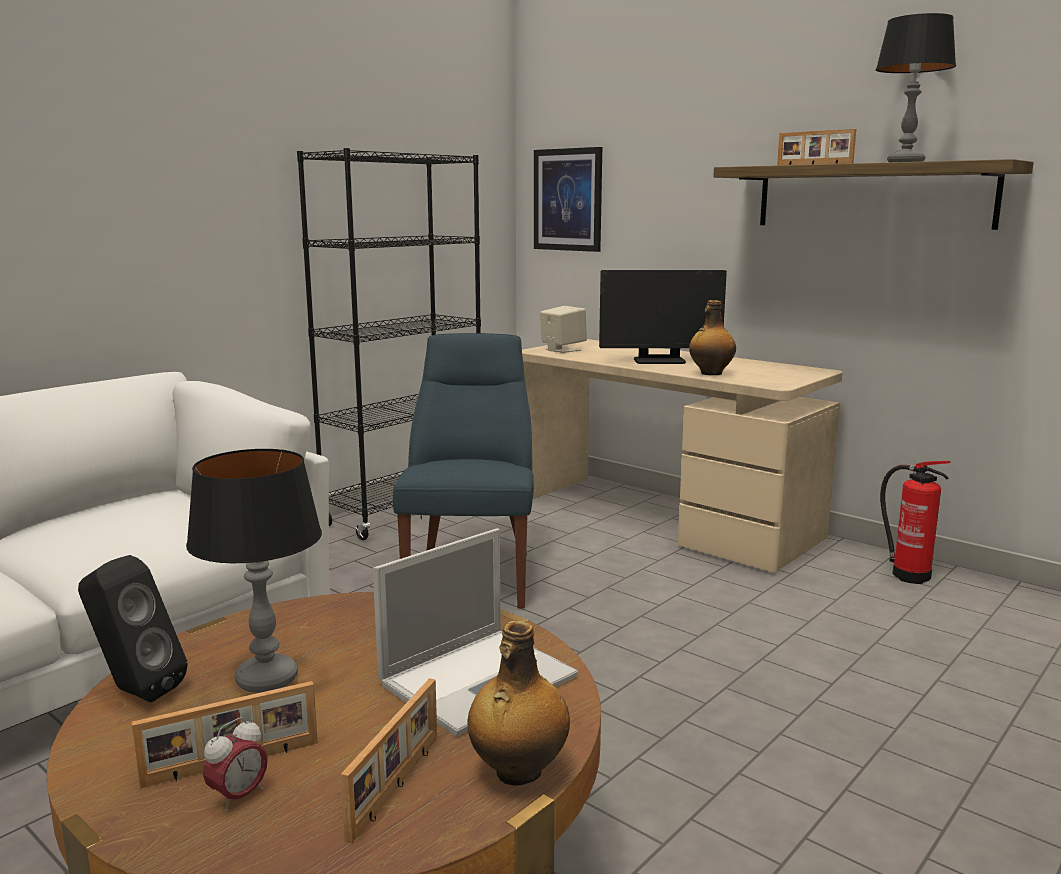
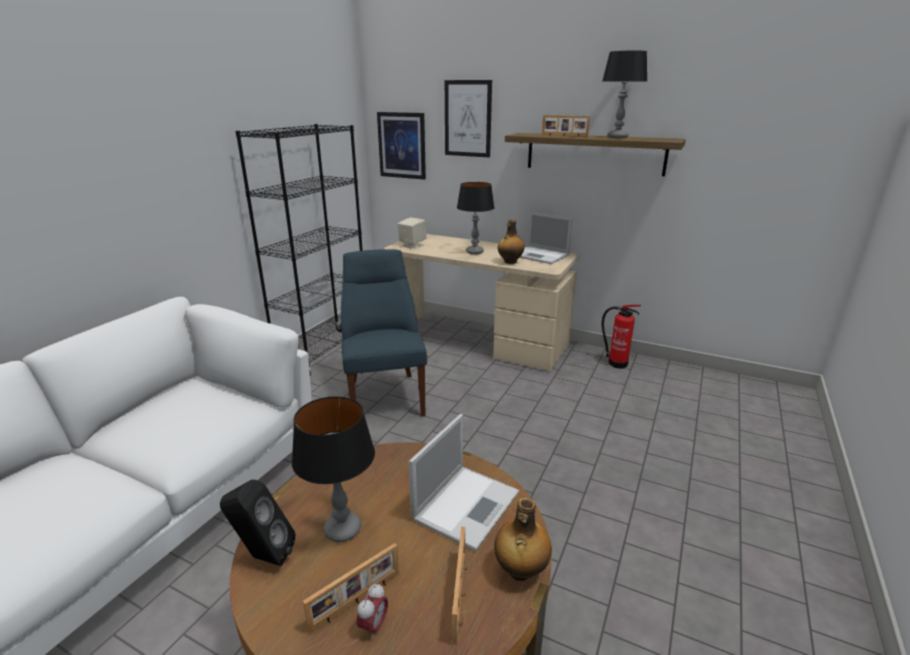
camera: 15 degrees left, 10 degrees up
(659, 361) = (475, 252): monitor -> table lamp
(667, 152) = (467, 119): none -> picture
(771, 369) = (540, 255): none -> laptop

